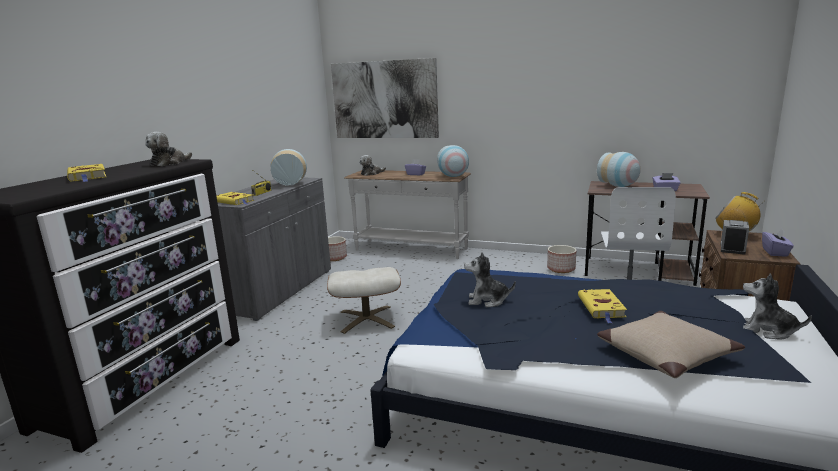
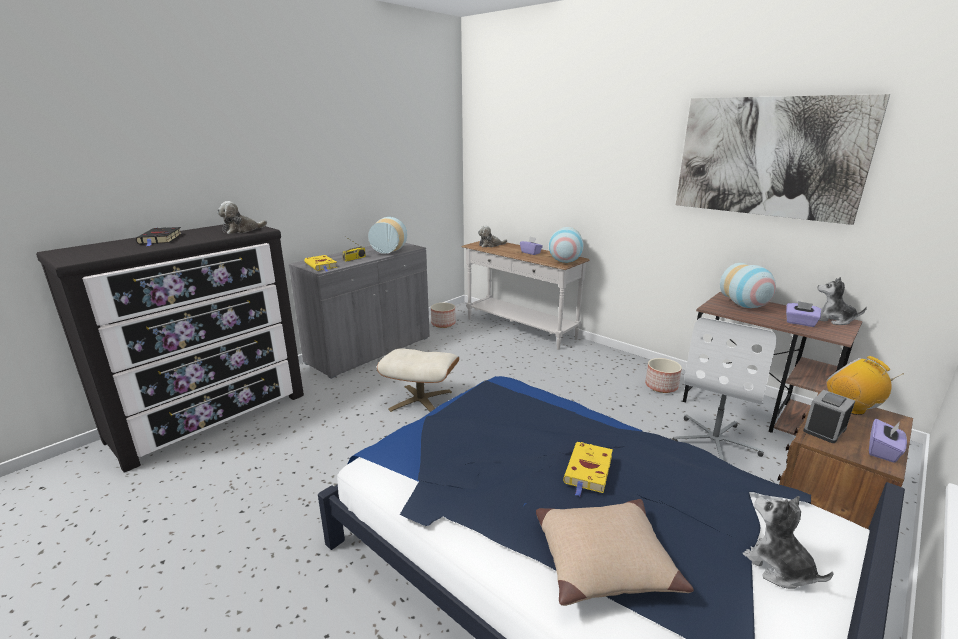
camera: 20 degrees right, 5 degrees up
(88, 176) = (160, 239): yellow book -> black book
(384, 100) = (513, 169): picture -> picture (768, 157)
(487, 300) = (480, 426): plush toy -> plush toy (833, 320)

